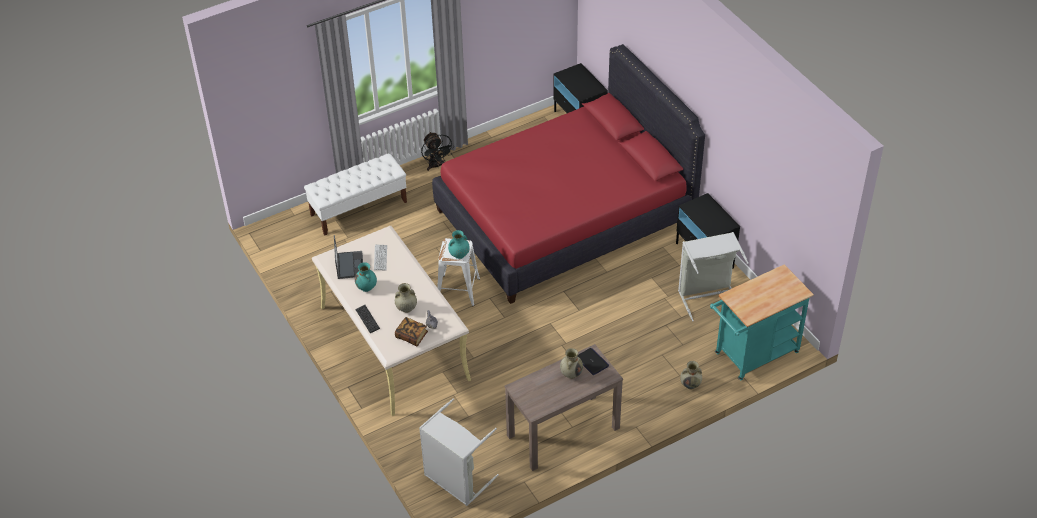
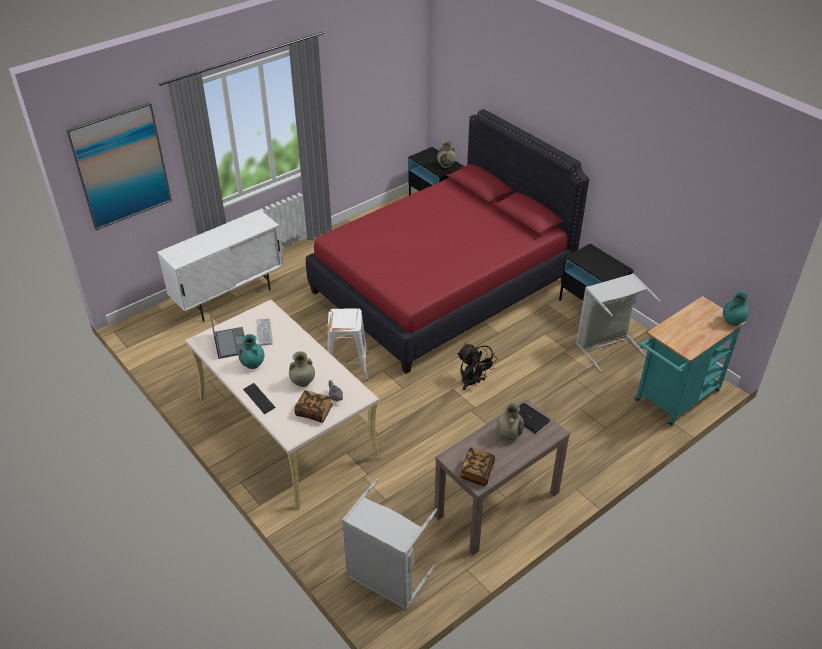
camera: 10 degrees left, 5 degrees down
(268, 91) = (121, 166): none -> picture
(359, 208) = (229, 297): white bench -> white cabinet
(437, 166) = (304, 252): black fan -> black fan (472, 383)
(459, 255) = (349, 323): turquoise vase -> turquoise vase (732, 321)
(535, 402) = (477, 472): none -> book
(690, 384) = (620, 436): beige vase -> beige vase (446, 165)

